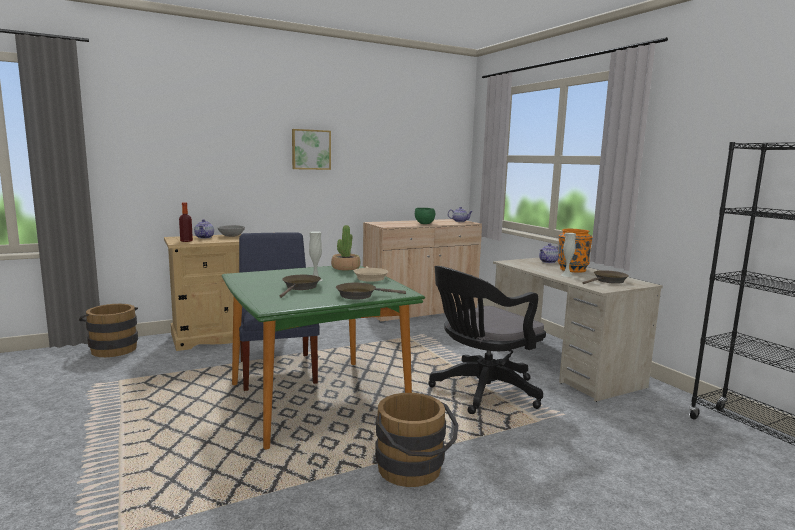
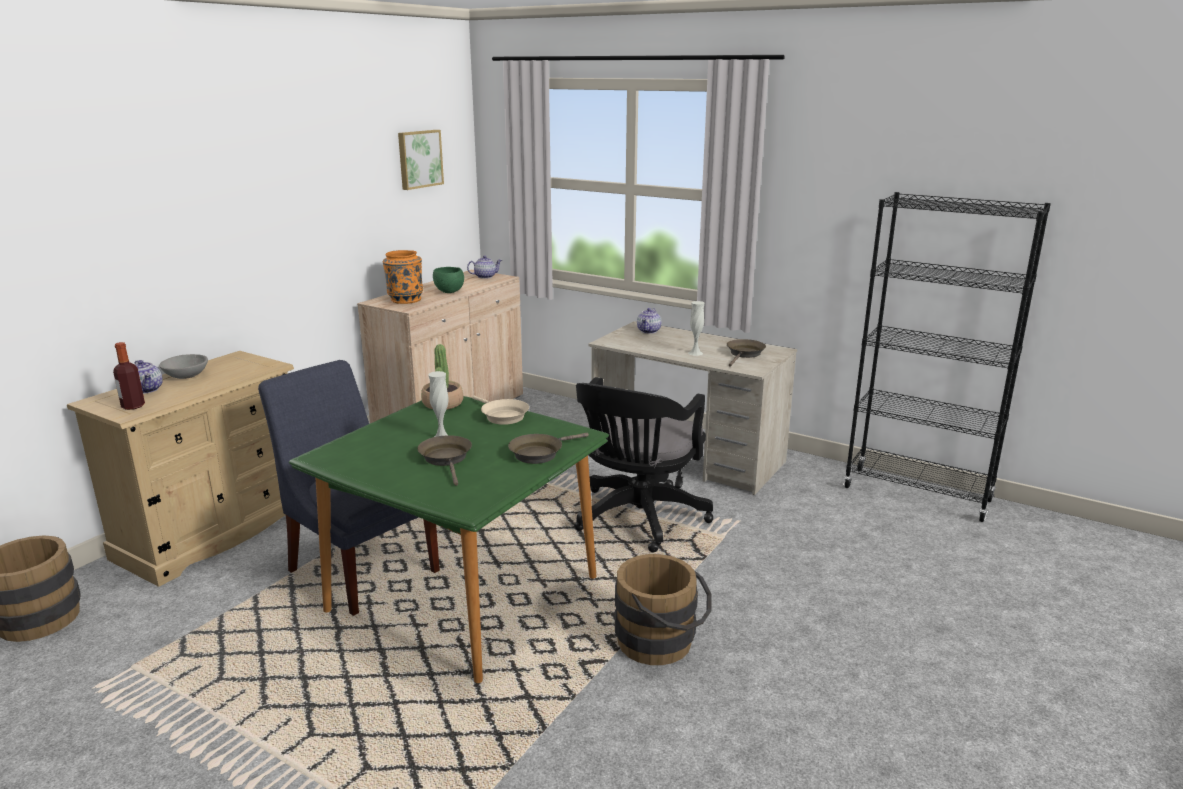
camera: 30 degrees left, 10 degrees up
(311, 149) = (269, 204): picture -> picture (419, 159)
(572, 269) = (689, 341): orange vase -> orange vase (405, 300)

